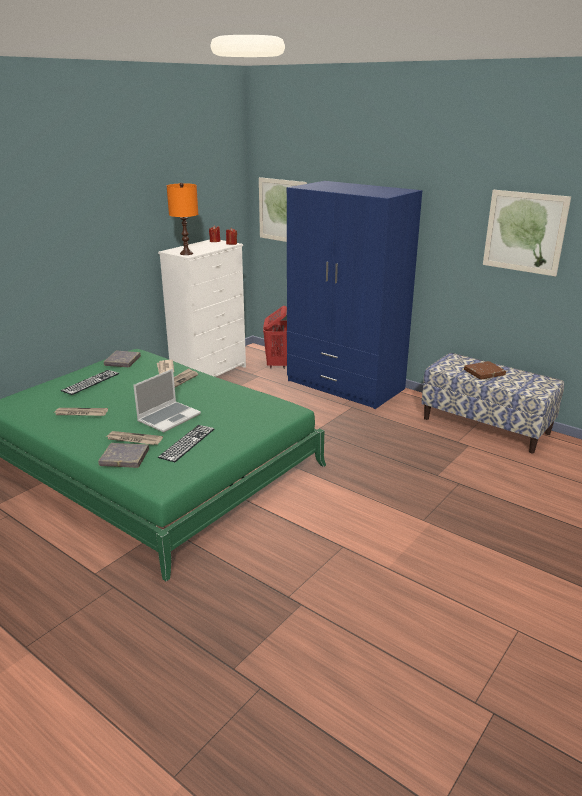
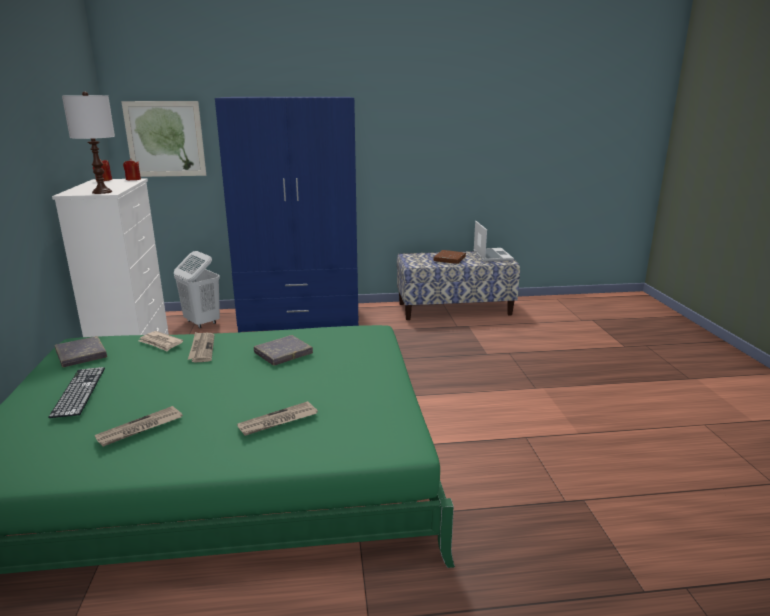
camera: 45 degrees left, 5 degrees down
(124, 458) = (306, 444): grey book -> grey book (283, 353)
(169, 417) = (271, 383): laptop -> laptop (491, 255)
(186, 253) = (102, 192): orange table lamp -> white table lamp
(187, 443) = (342, 396): keyboard -> none
(277, 364) = (202, 322): red laundry basket -> white laundry basket
(524, 232) = (453, 126): picture -> none

